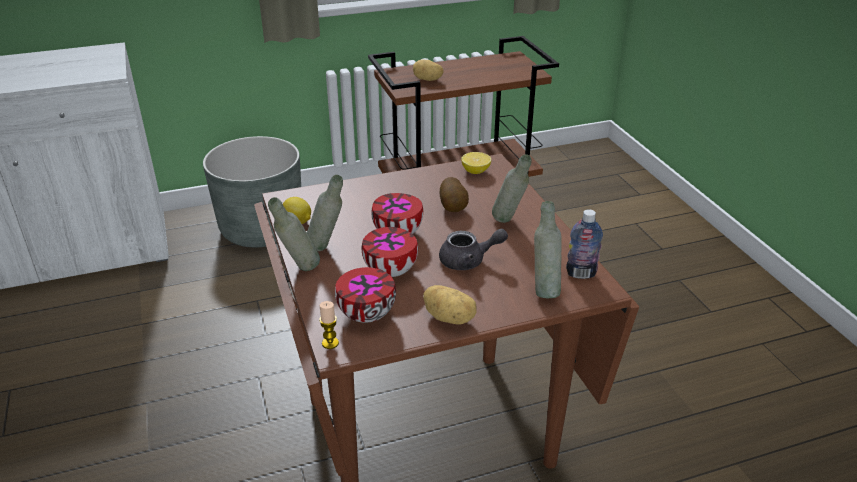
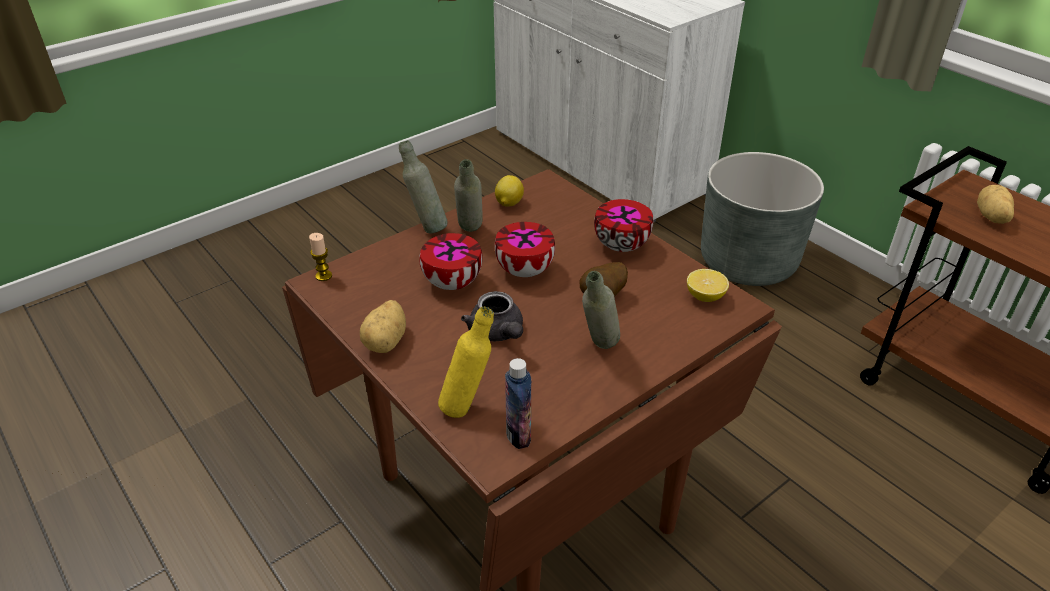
camera: 70 degrees right, 5 degrees up
(367, 313) = (375, 285): bowl -> bowl (623, 245)
(544, 290) = (468, 406): grey bottle -> yellow bottle

